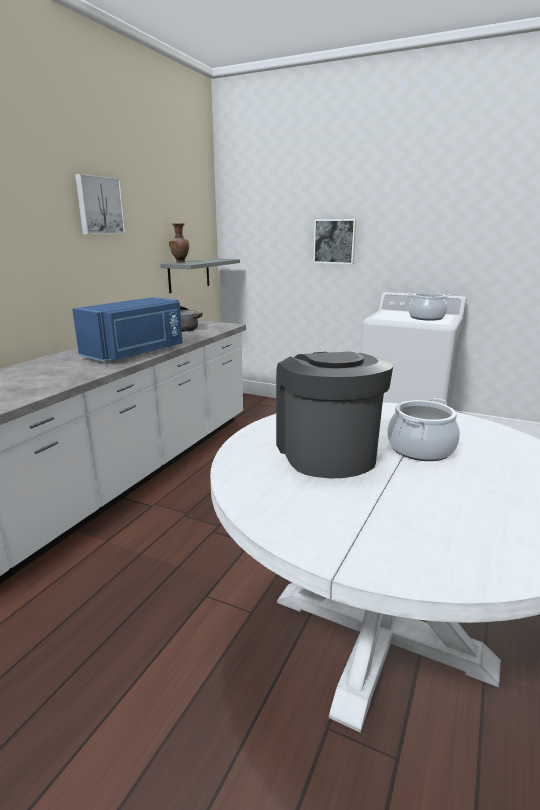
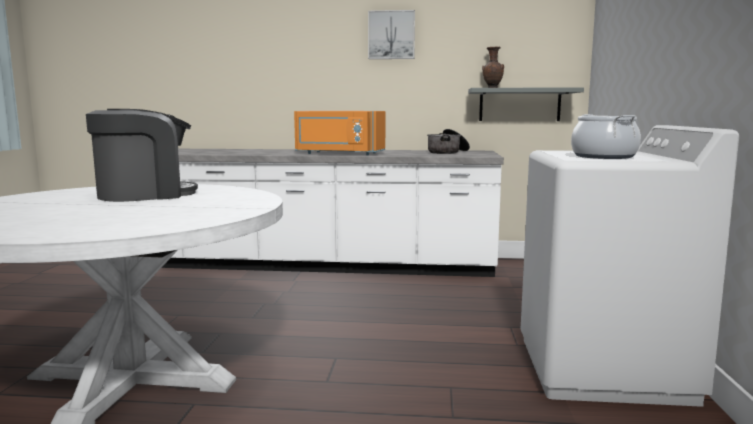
camera: 70 degrees right, 10 degrees down
(136, 353) = (338, 153): blue microwave -> orange microwave
(335, 241) = (648, 51): picture -> none
(421, 449) = (148, 207): cooking pot -> none

